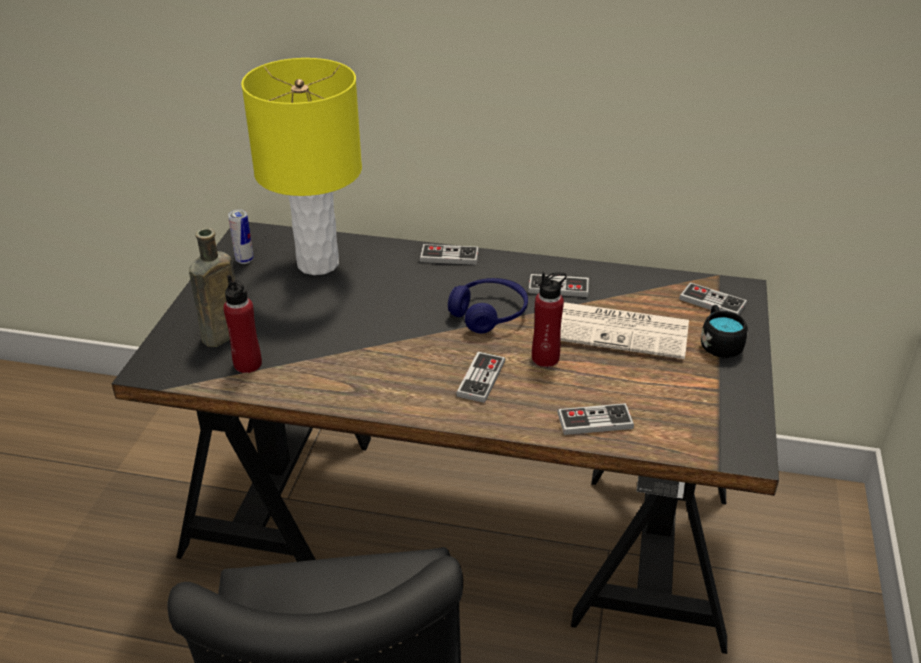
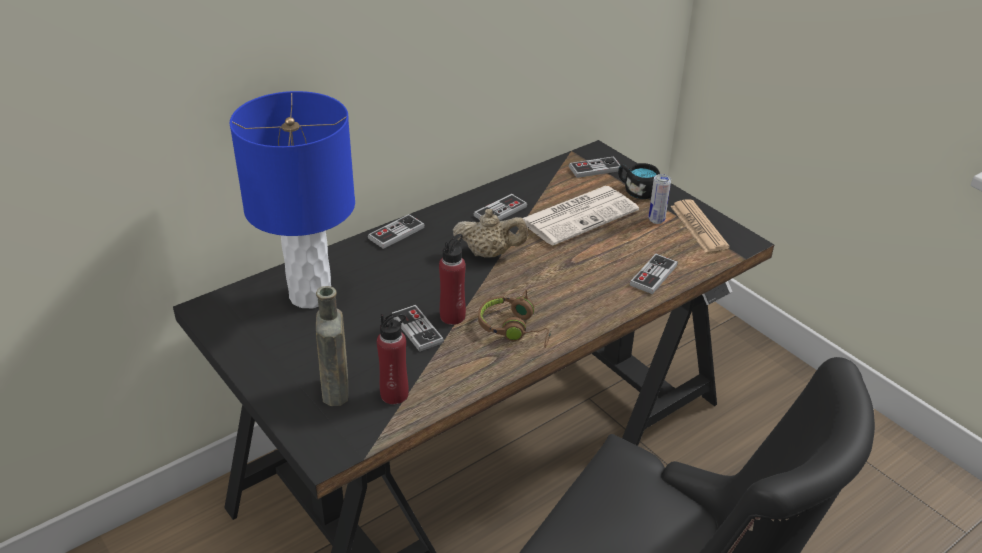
camera: 50 degrees left, 0 degrees up
(244, 260) = (244, 329): can -> can (656, 220)
(317, 263) = (310, 295): yellow table lamp -> blue table lamp
(403, 380) = (515, 329): none -> brown headphones
(481, 379) = (556, 295): game controller -> game controller (417, 329)
(489, 314) = (489, 253): blue headphones -> beige teapot
(545, 358) = (568, 258): red bottle -> red bottle (452, 316)
(722, 412) = (698, 227): none -> newspaper

